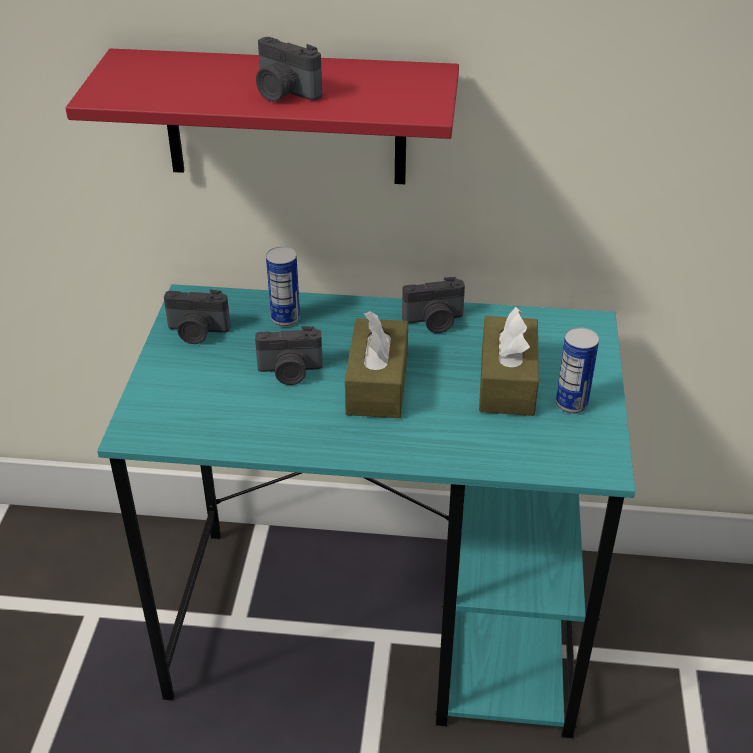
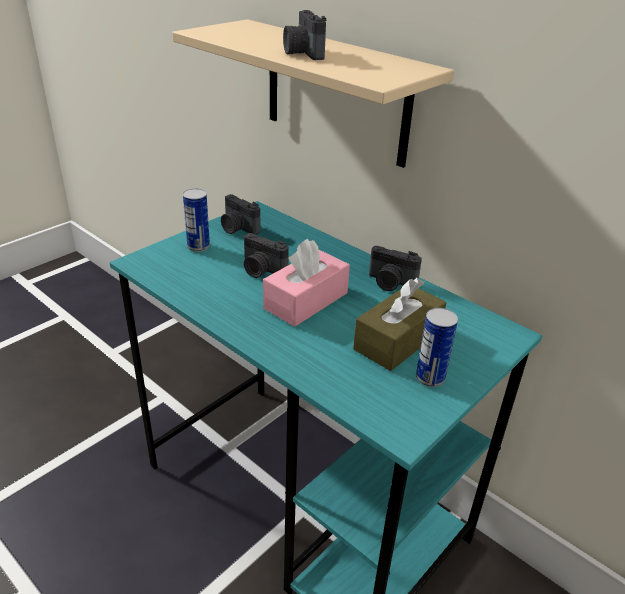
camera: 35 degrees right, 5 degrees down
(285, 118) = (336, 93): red shelf -> beige shelf
(285, 319) = (296, 242): can -> can (198, 246)
(377, 384) = (306, 301): brown tissue box -> pink tissue box

